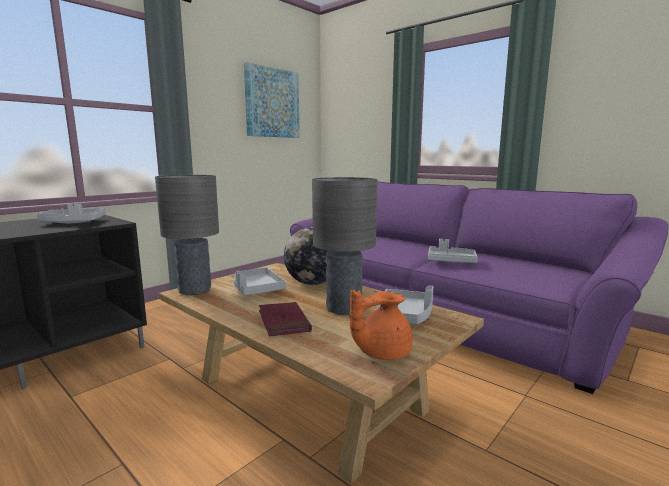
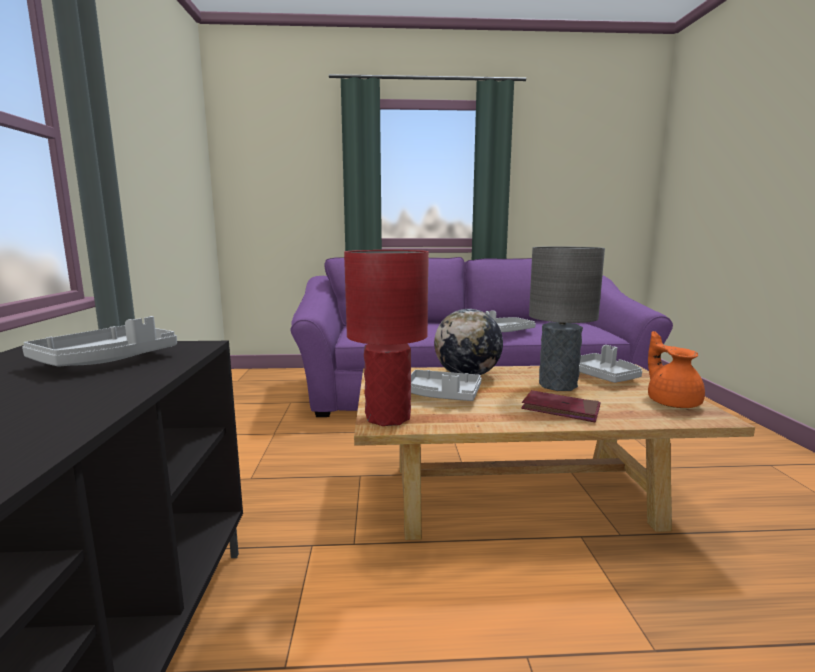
camera: 45 degrees left, 0 degrees up
(195, 290) = (387, 418): grey table lamp -> red table lamp
(272, 103) = (173, 145): picture -> none
(381, 352) = (672, 402): orange teapot -> orange teapot turned 150 degrees clockwise

